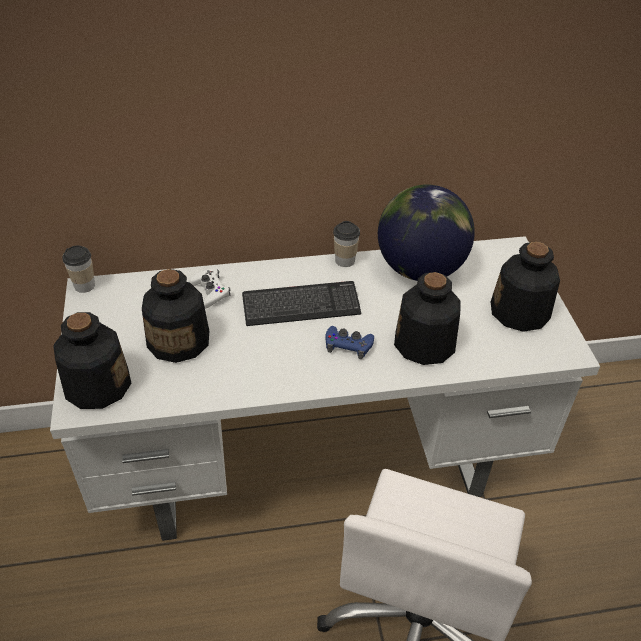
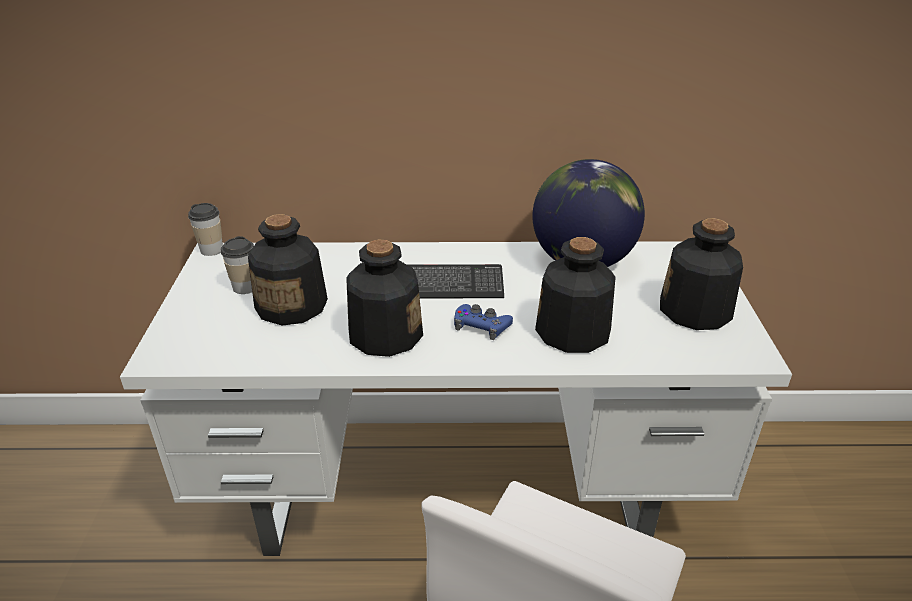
camera: 10 degrees right, 10 degrees down
(97, 385) = (188, 338): bottle -> bottle (384, 334)
(210, 292) = (341, 265): white game controller -> none
(345, 260) = (498, 248): cup -> cup (245, 287)

